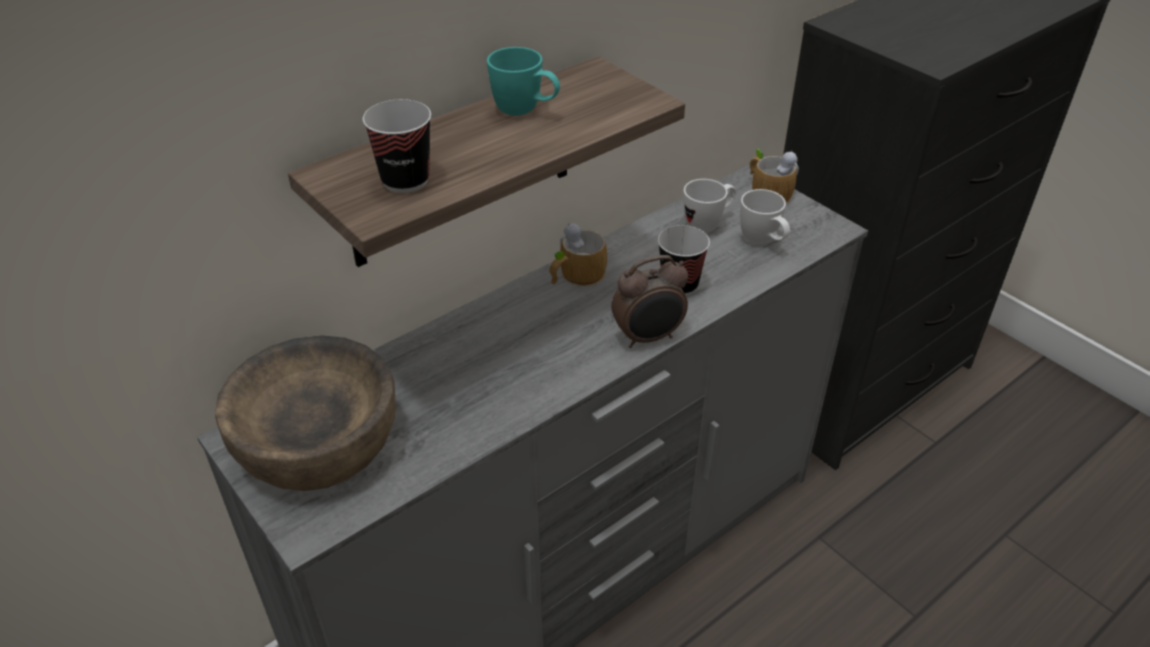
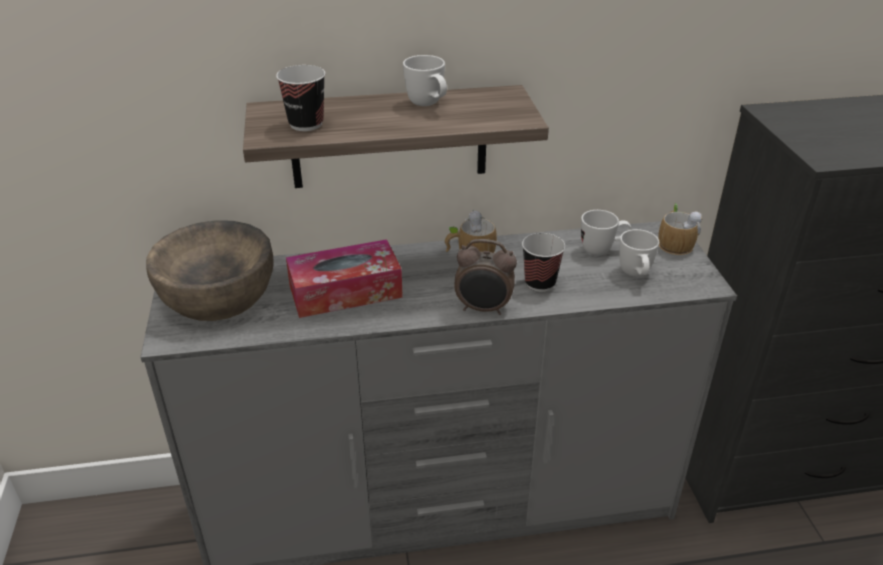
camera: 30 degrees right, 5 degrees down
(477, 377) = (345, 291): none -> tissue box
(526, 112) = (428, 105): turquoise mug -> white mug

